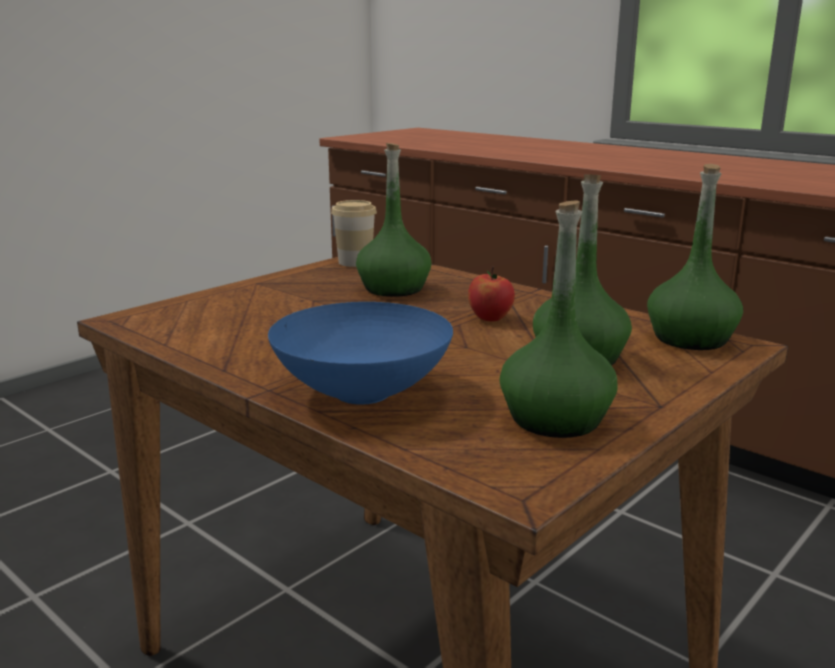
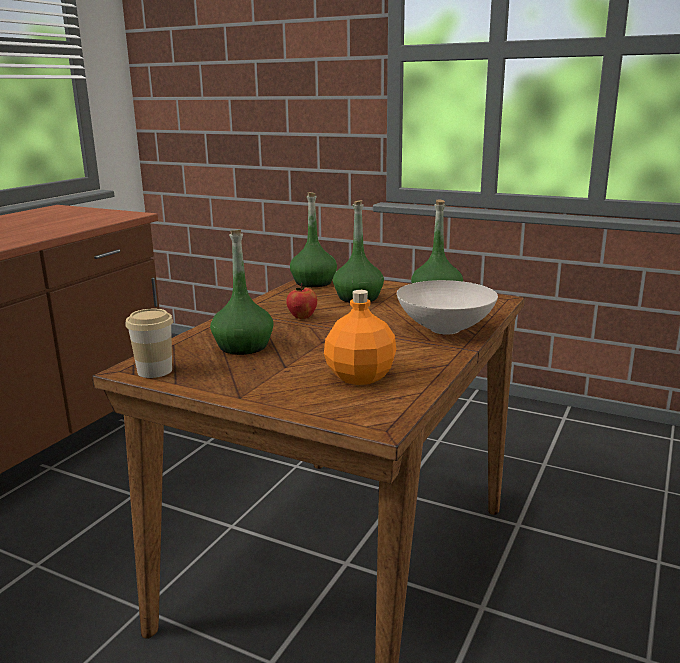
camera: 105 degrees left, 0 degrees up
(243, 324) = (360, 377): none -> orange bottle
(361, 392) = (444, 329): blue bowl -> white bowl

